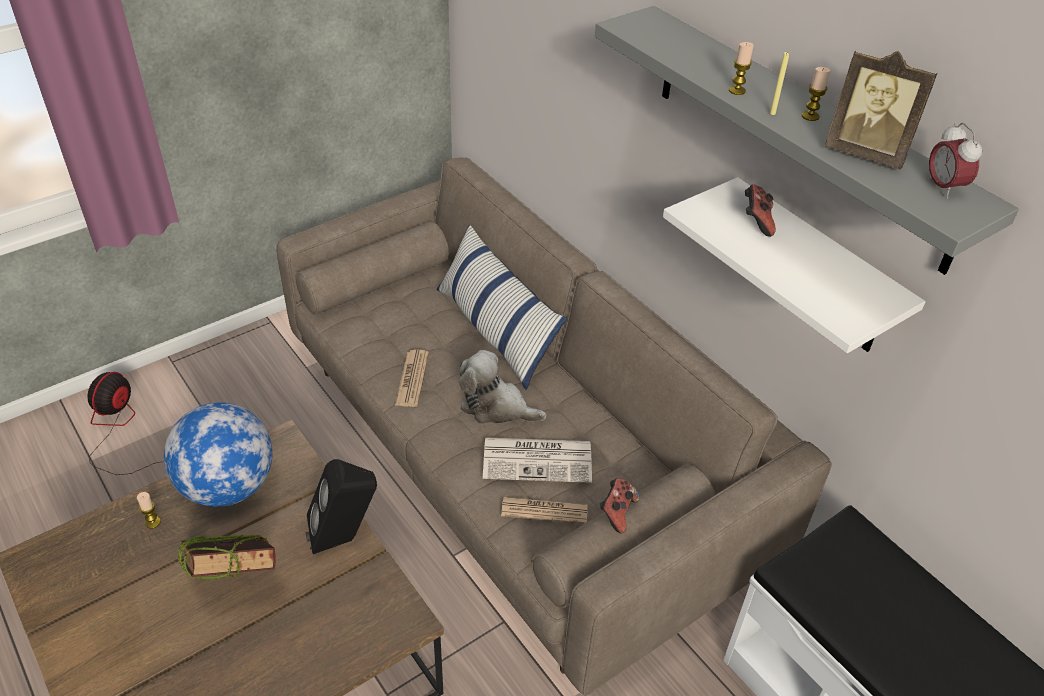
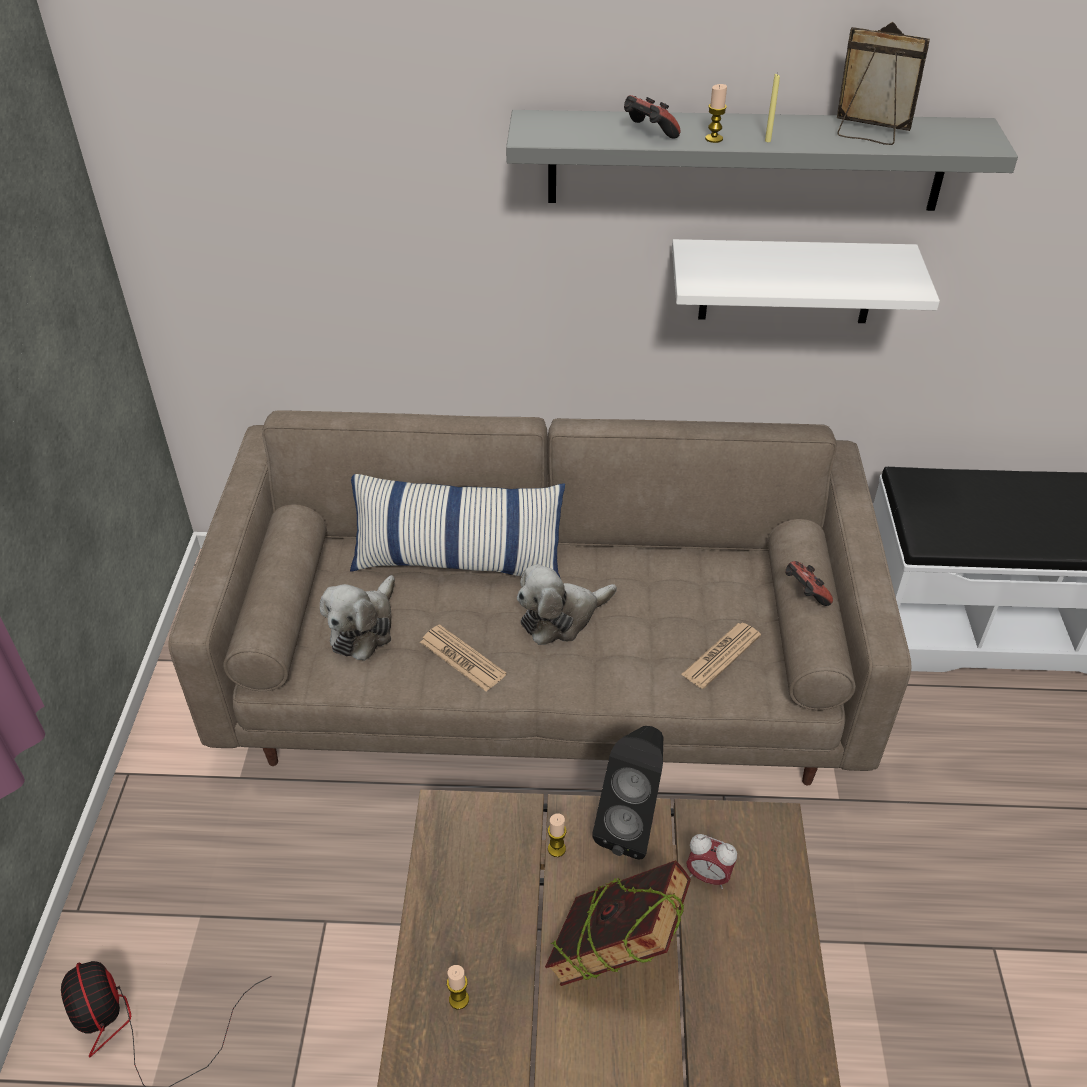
camera: 50 degrees left, 0 degrees up
(228, 486) = (469, 897): globe -> none
(396, 322) = (364, 628): none -> plush toy
(539, 459) = (657, 625): newspaper -> none
(756, 222) = (746, 261): game controller -> game controller (648, 134)
(810, 116) = (790, 129): candle -> candle (556, 849)
(866, 153) = (868, 133): picture frame -> picture frame turned 135 degrees counterclockwise
(943, 188) = (945, 129): alarm clock -> alarm clock (708, 876)

